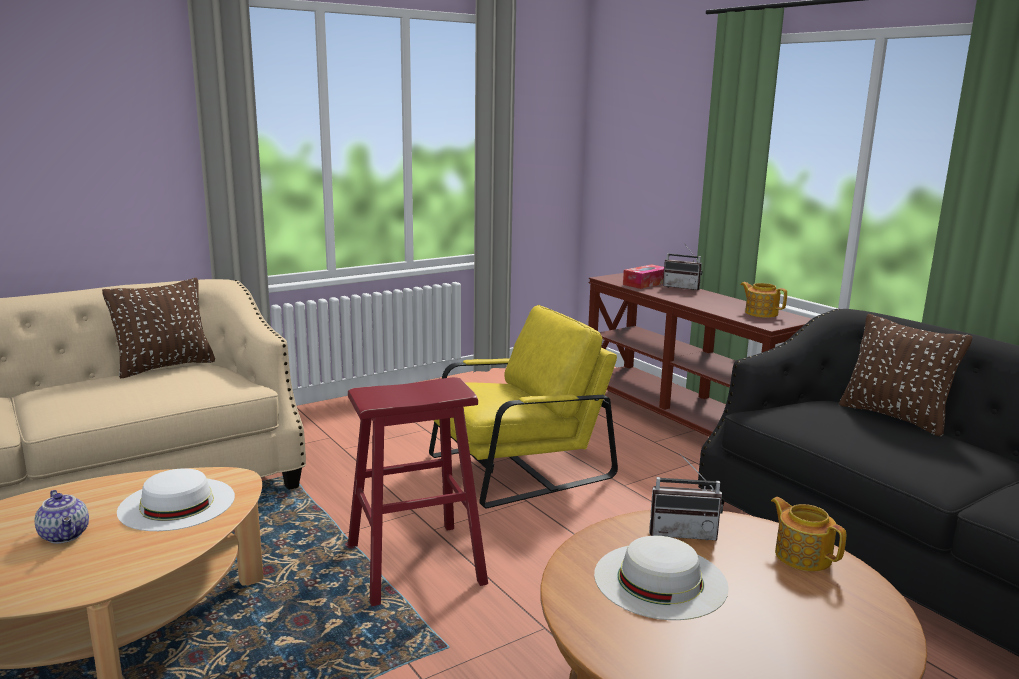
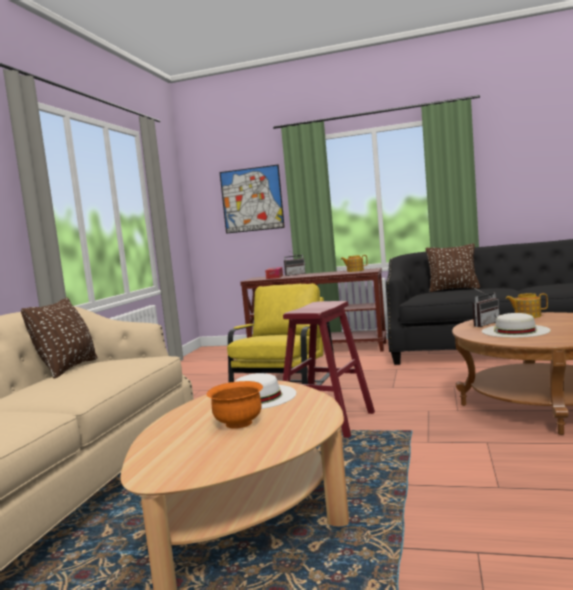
camera: 40 degrees left, 10 degrees down
(66, 535) = (238, 423): teapot -> orange bowl
(667, 138) = (252, 199): none -> picture

